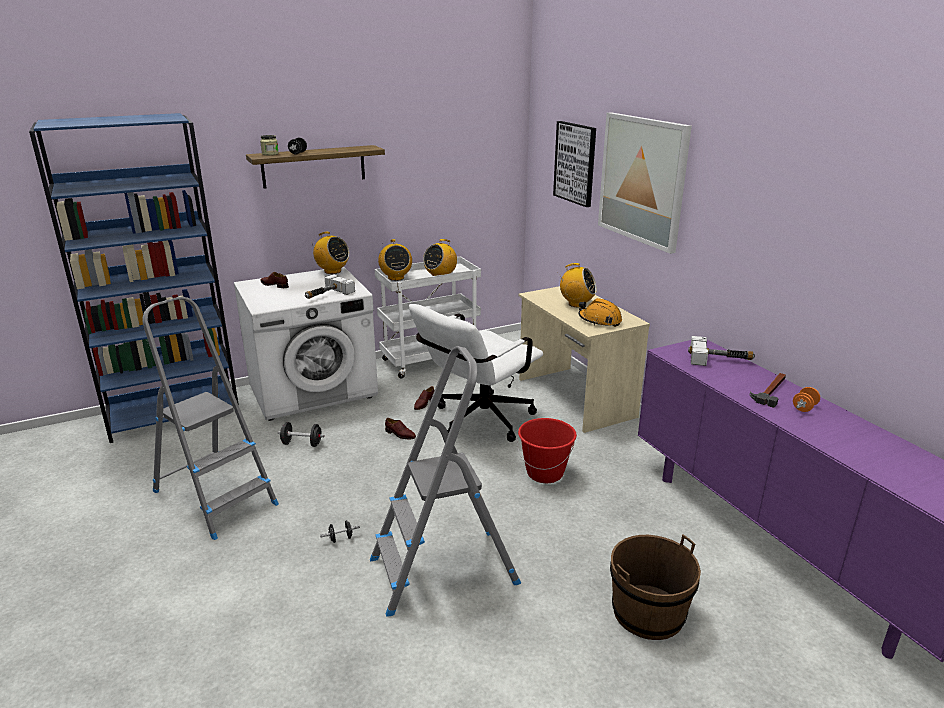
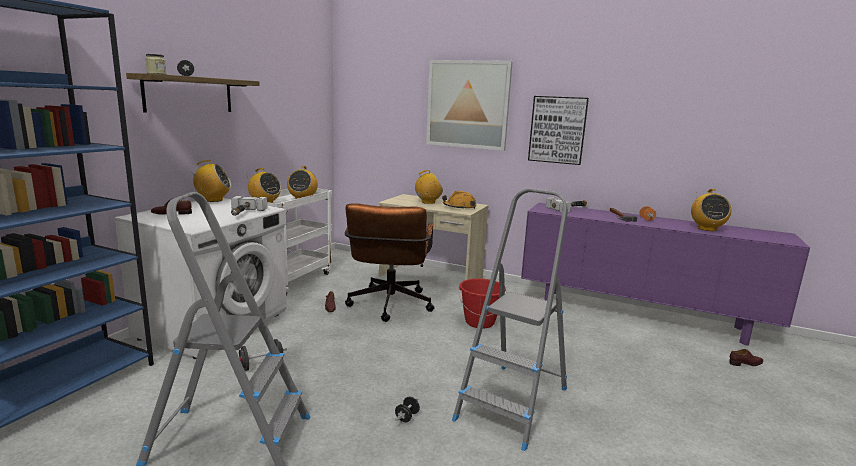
camera: 40 degrees left, 10 degrees down
(400, 434) = (342, 331): brown shoe -> brown shoe (746, 363)
(477, 422) = (389, 307): white office chair -> brown office chair
(575, 163) = (393, 102): picture -> picture (557, 130)
(648, 613) = (646, 371): brown bucket -> none
(870, 453) = (706, 229): none -> radio

